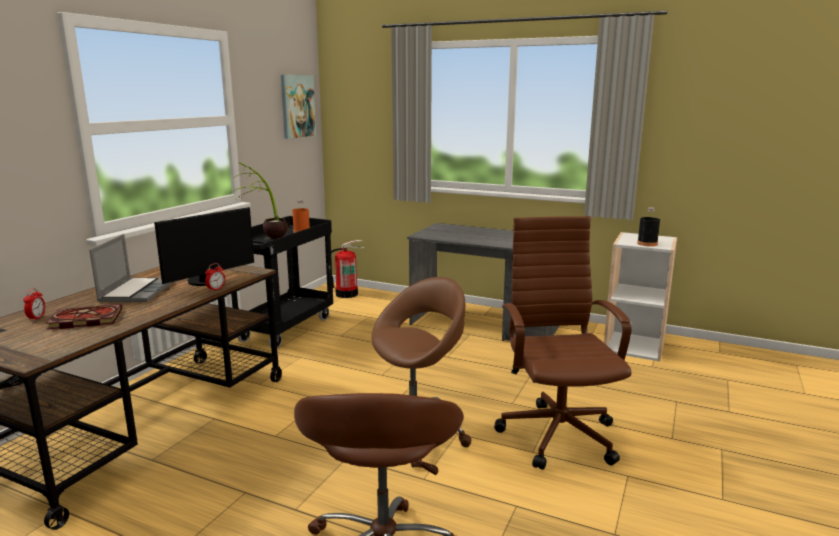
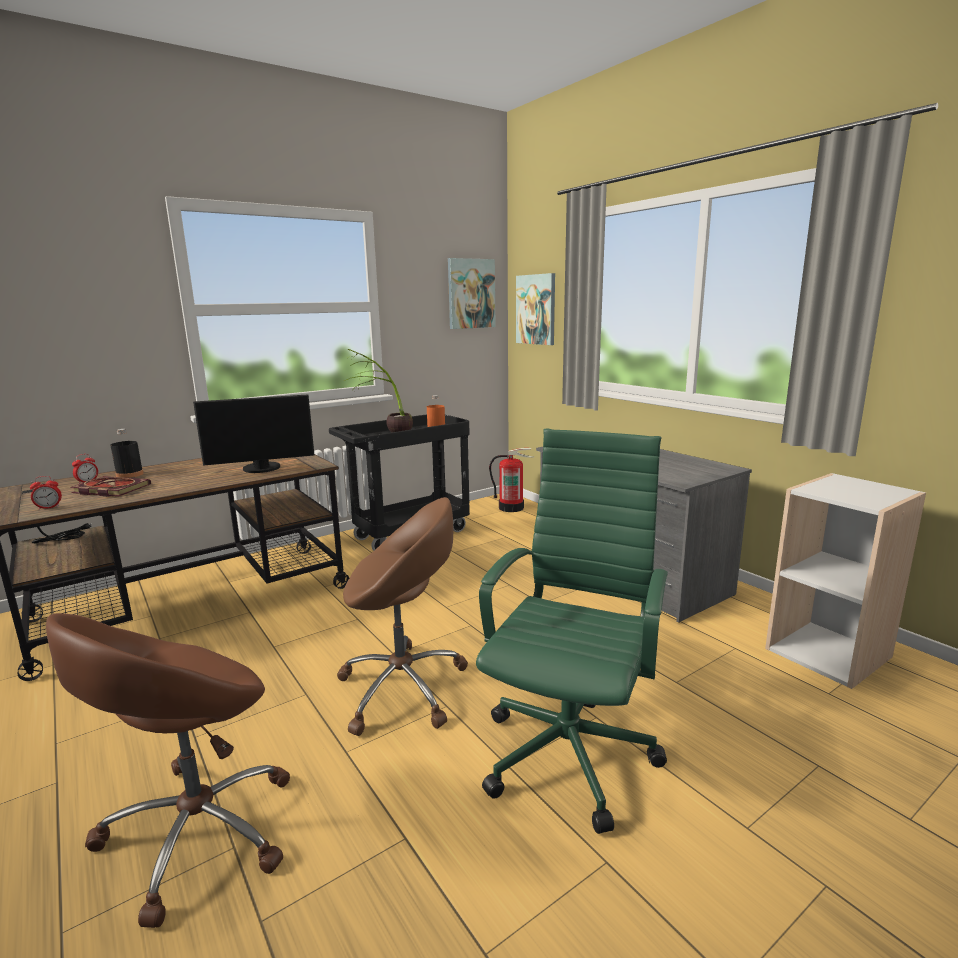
camera: 30 degrees right, 0 degrees up
(136, 291) = (194, 470): laptop -> none
(216, 289) = (251, 478): alarm clock -> alarm clock (49, 507)
(355, 120) = (536, 309): none -> picture
(556, 432) = (570, 749): brown office chair -> green office chair
(647, 244) = (848, 496): black bottle -> black bottle (129, 475)

